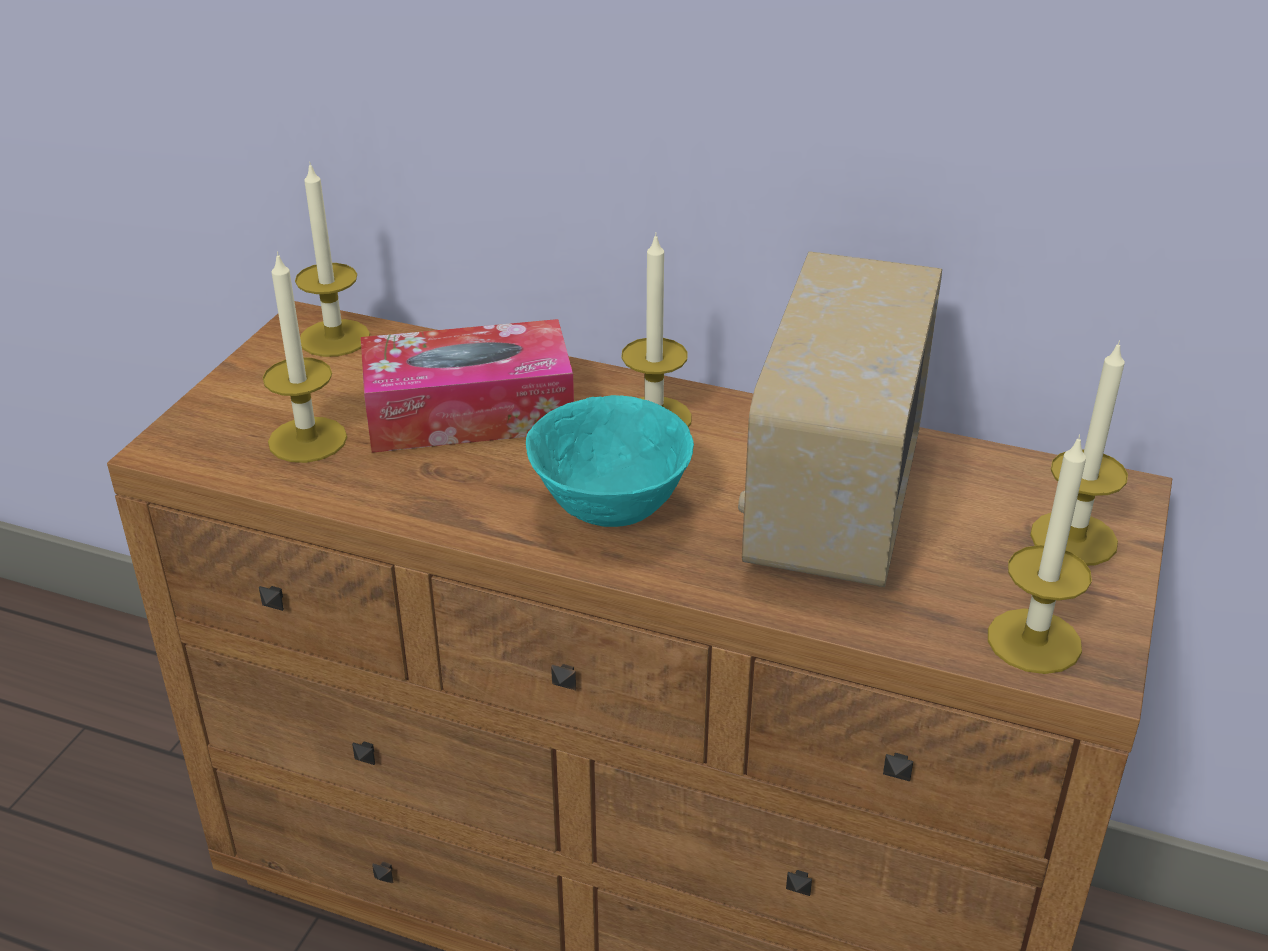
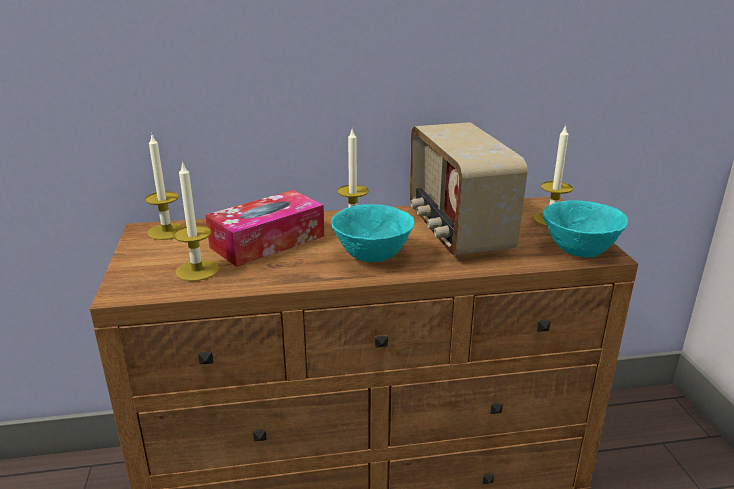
camera: 30 degrees left, 10 degrees down
(1034, 641) = (578, 252): candle -> turquoise bowl

